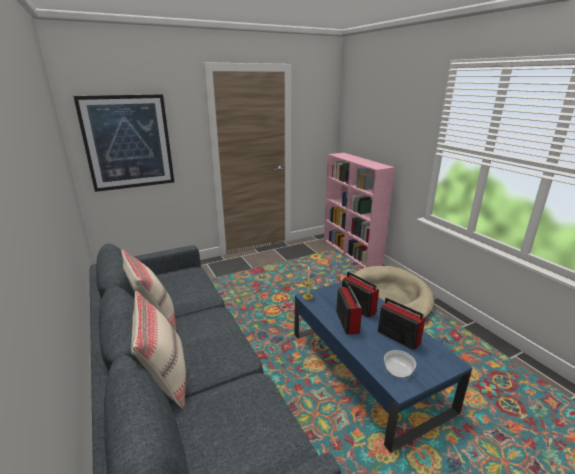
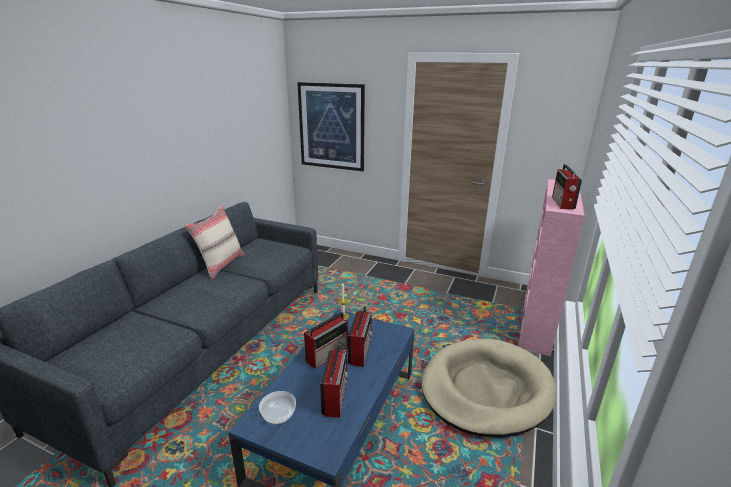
camera: 50 degrees right, 0 degrees up
(165, 378) = (159, 299): beige pillow -> none
(371, 164) = (562, 203): none -> radio

